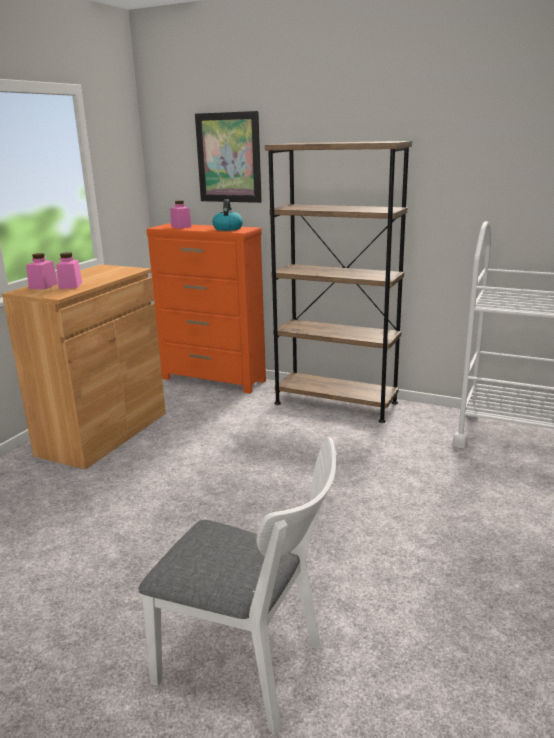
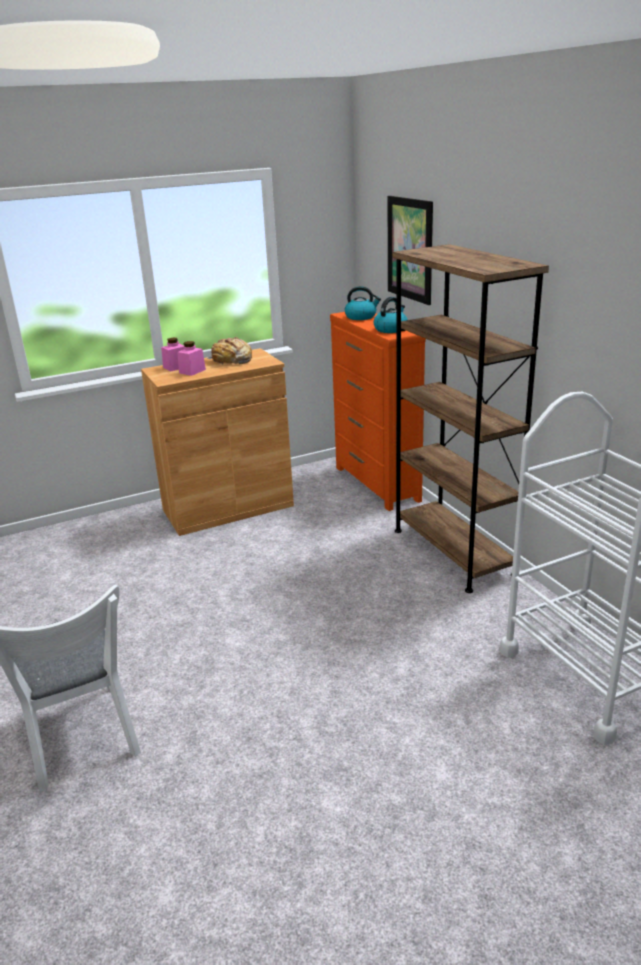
camera: 40 degrees right, 5 degrees up
(94, 274) = (231, 360): none -> bread
(181, 226) = (361, 317): pink jar -> kettle

